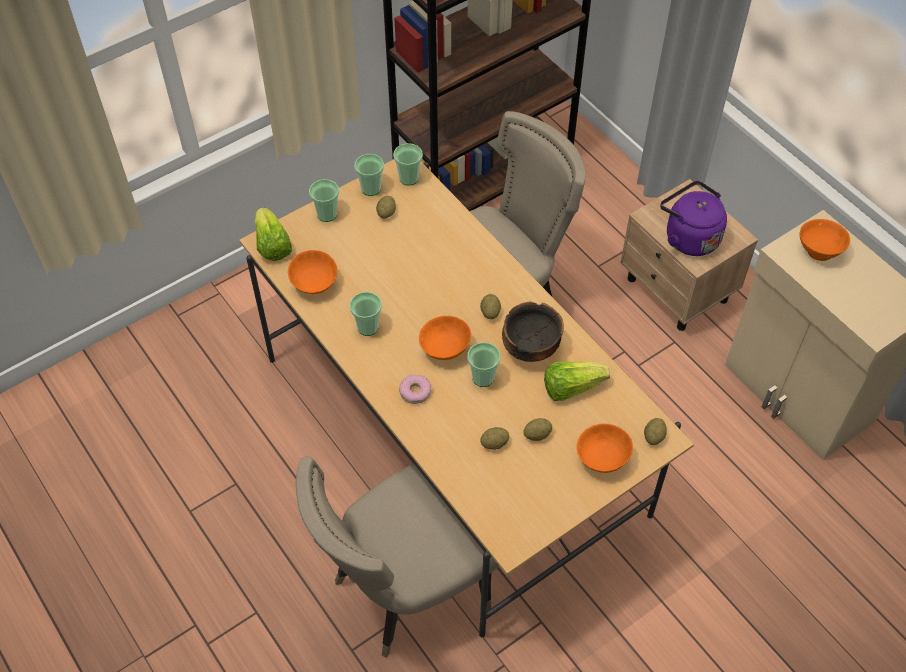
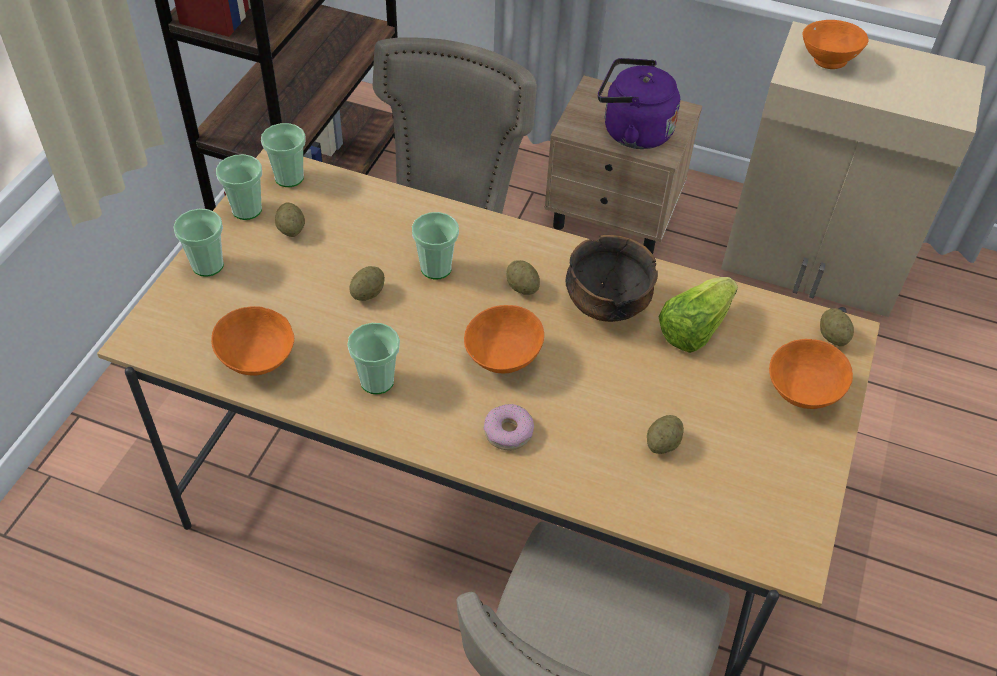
camera: 35 degrees left, 5 degrees down
(272, 245) = (155, 338): lettuce -> none
(483, 378) = (579, 370): cup -> cup (436, 268)
(537, 434) = (703, 405): potato -> potato (368, 293)

